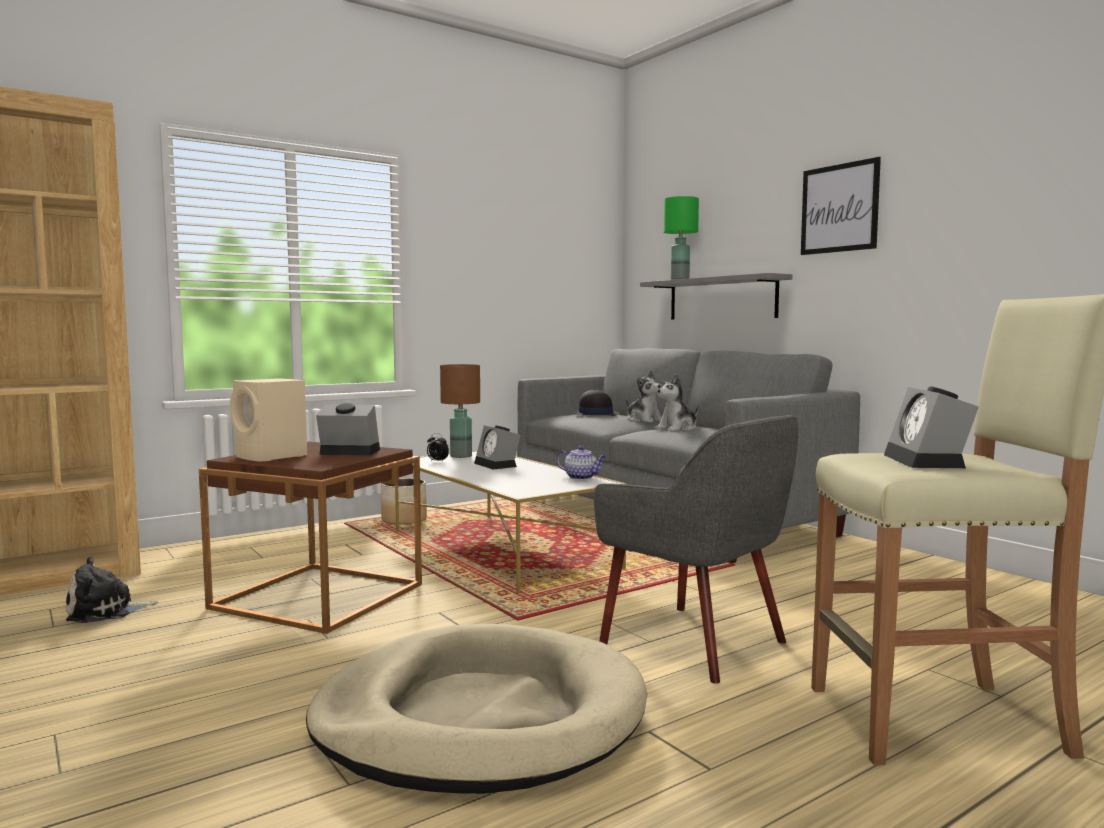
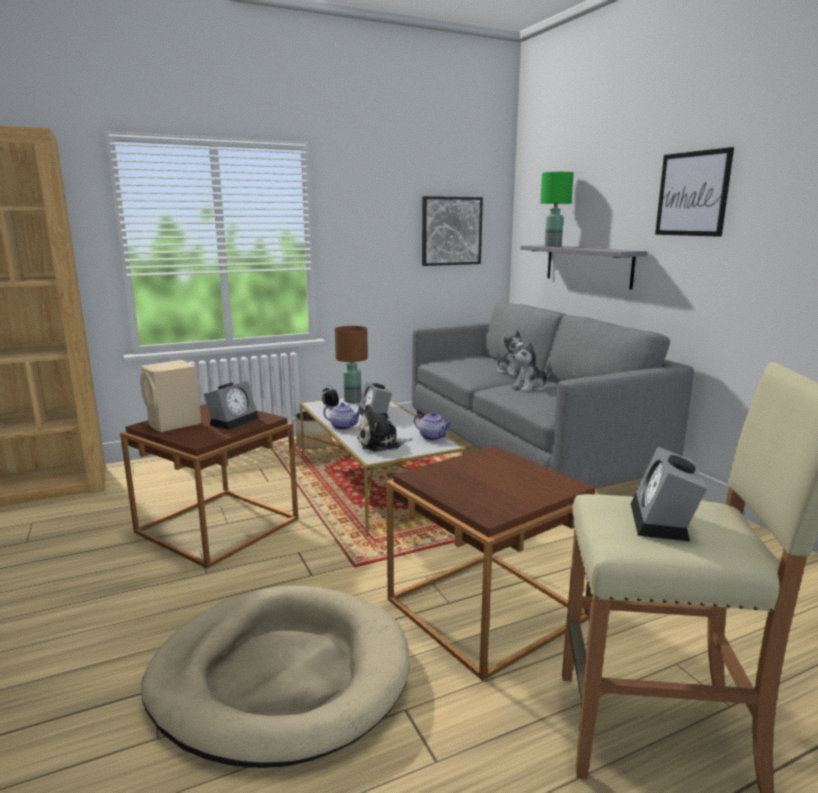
camera: 10 degrees right, 10 degrees up
(106, 611) = (66, 529): plush toy -> plush toy (381, 443)
(347, 452) = (234, 421): alarm clock -> alarm clock turned 105 degrees clockwise
(466, 474) = (343, 427): none -> teapot
(557, 268) = (451, 231): none -> picture
(595, 414) = (474, 360): black hat -> none
(696, 643) = (486, 608): grey armchair -> brown side table

